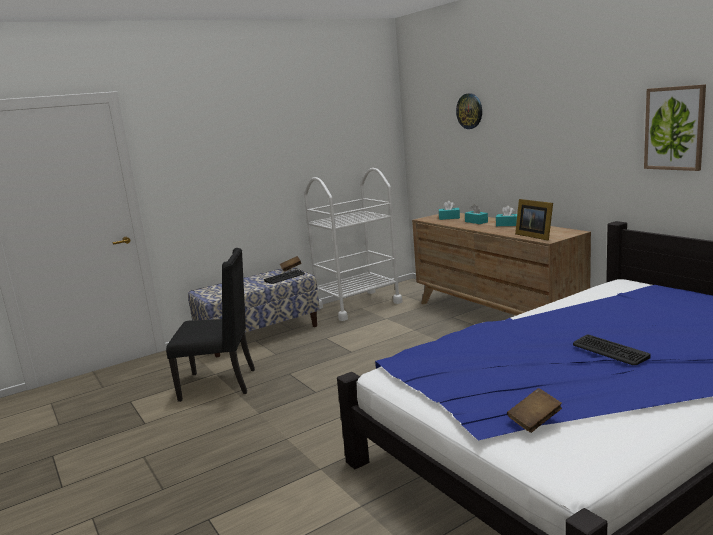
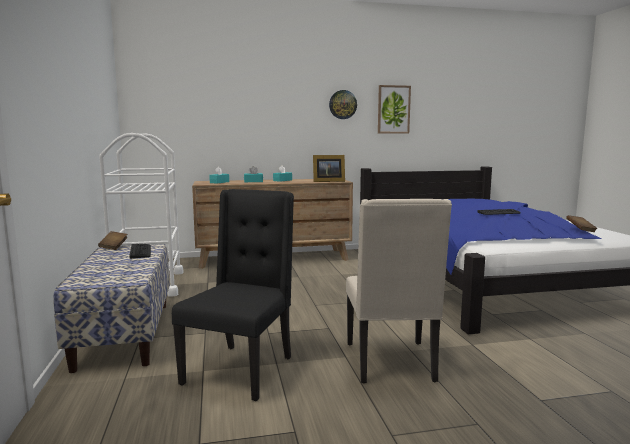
camera: 70 degrees left, 5 degrees down
(256, 434) = (391, 363): none -> beige chair
(469, 111) = (222, 89): wall clock -> wall clock (342, 104)

